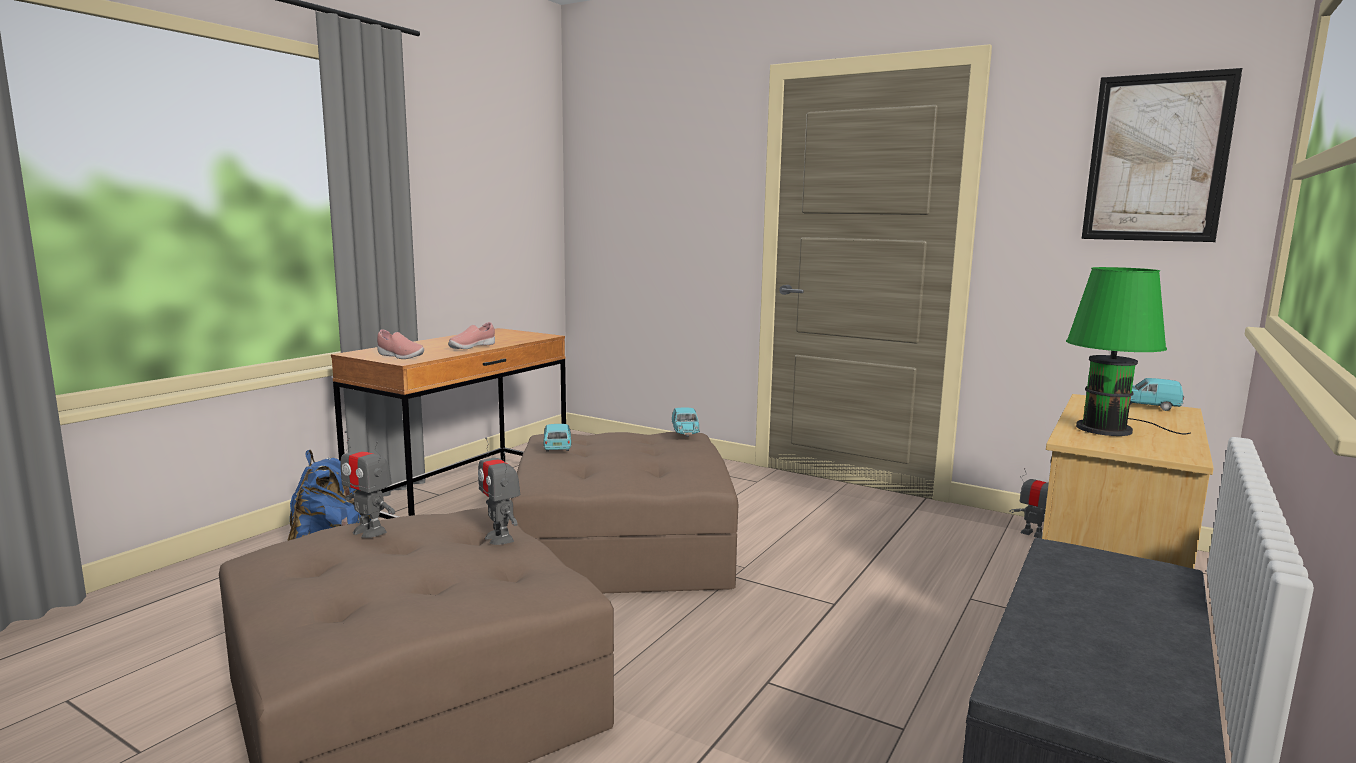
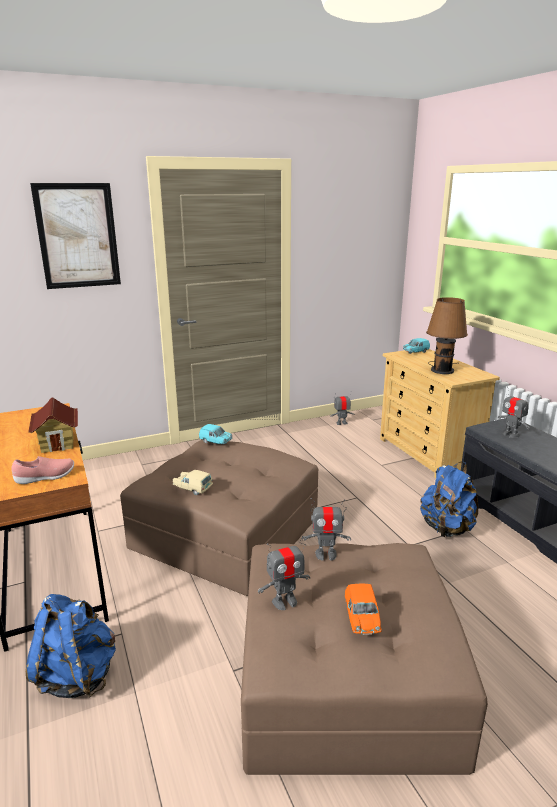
camera: 55 degrees left, 10 degrees up
(360, 576) = (362, 619): none -> orange toy car
(471, 347) = (58, 443): pink shoe -> toy house
(557, 447) = (193, 489): turquoise toy car -> beige toy car
(873, 708) = (447, 529): none -> blue backpack
(1095, 578) = (511, 434): none -> toy robot
(1108, 429) = (442, 370): green table lamp -> brown table lamp
(1157, 158) = (366, 226): picture -> picture (77, 236)

